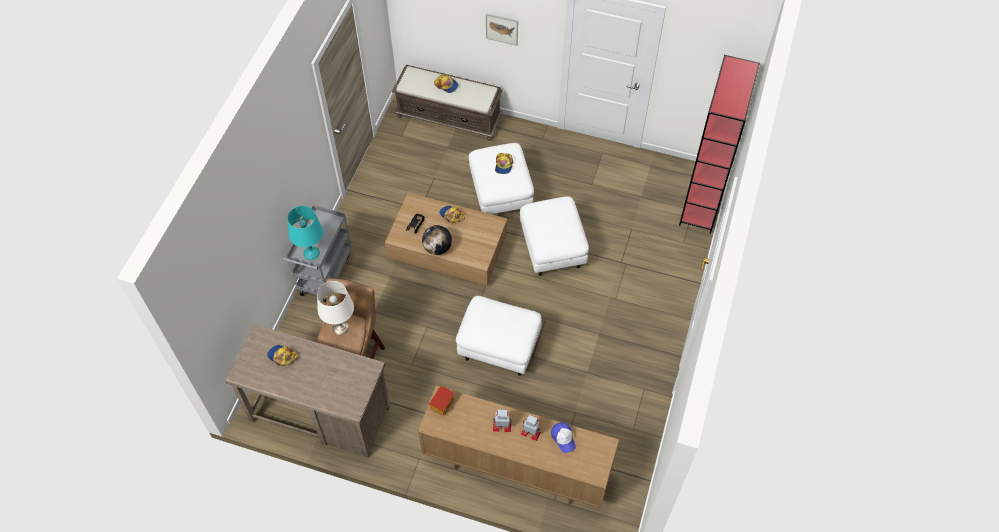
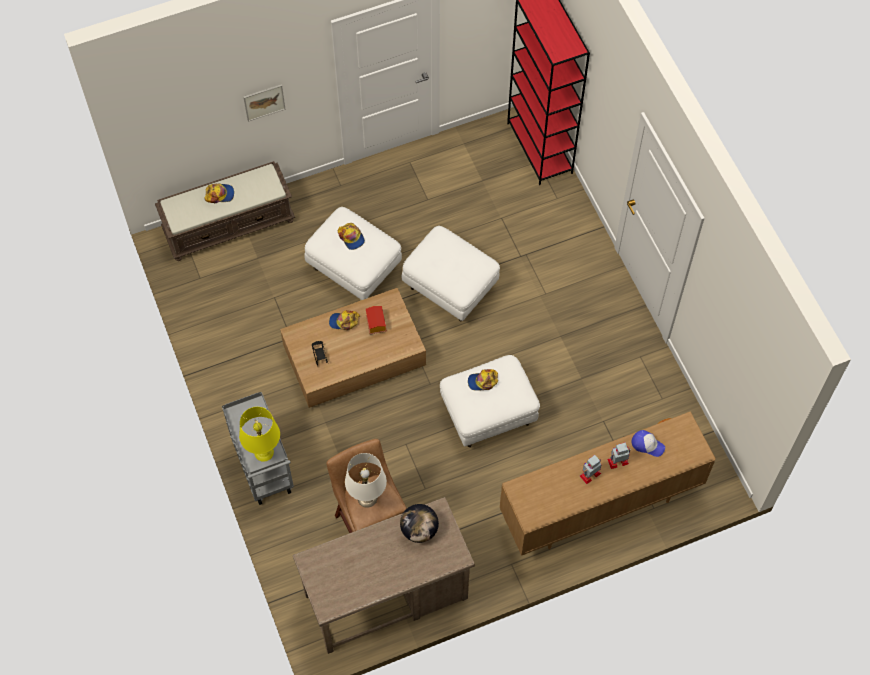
camera: 40 degrees left, 5 degrees up
(282, 356) = (349, 563): cap -> cap (483, 381)
(311, 253) = (263, 452): turquoise table lamp -> yellow table lamp
(437, 248) = (361, 362): globe -> globe (419, 530)
(442, 404) = (523, 495): toy house -> toy house (375, 324)

